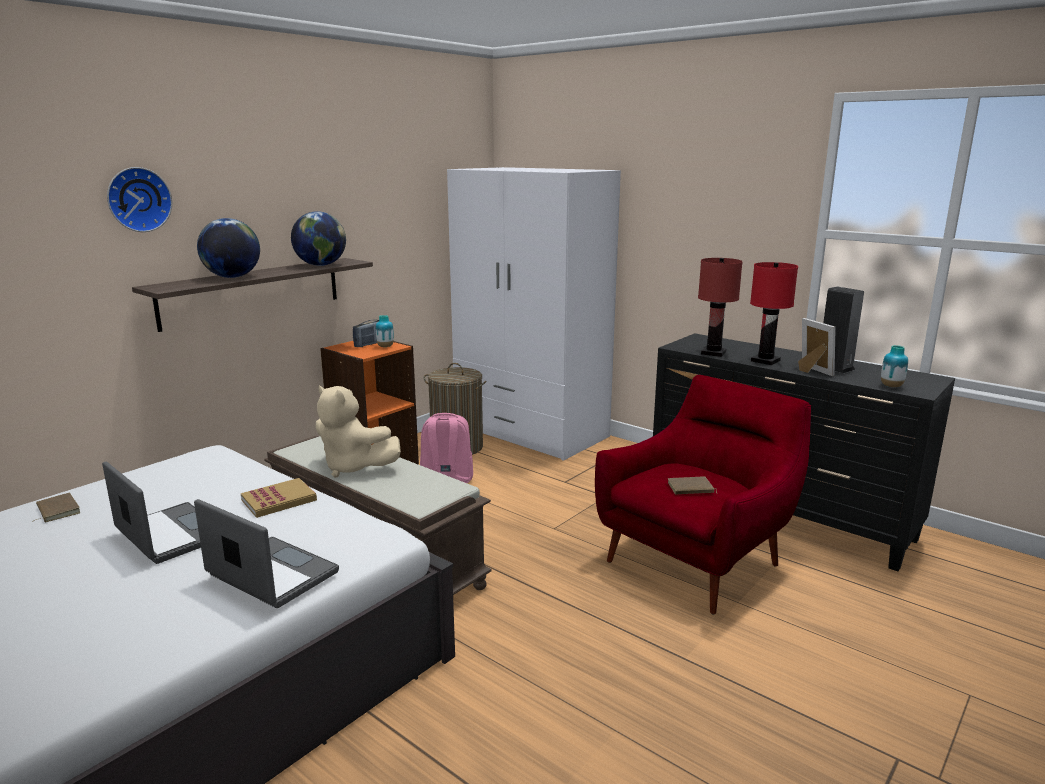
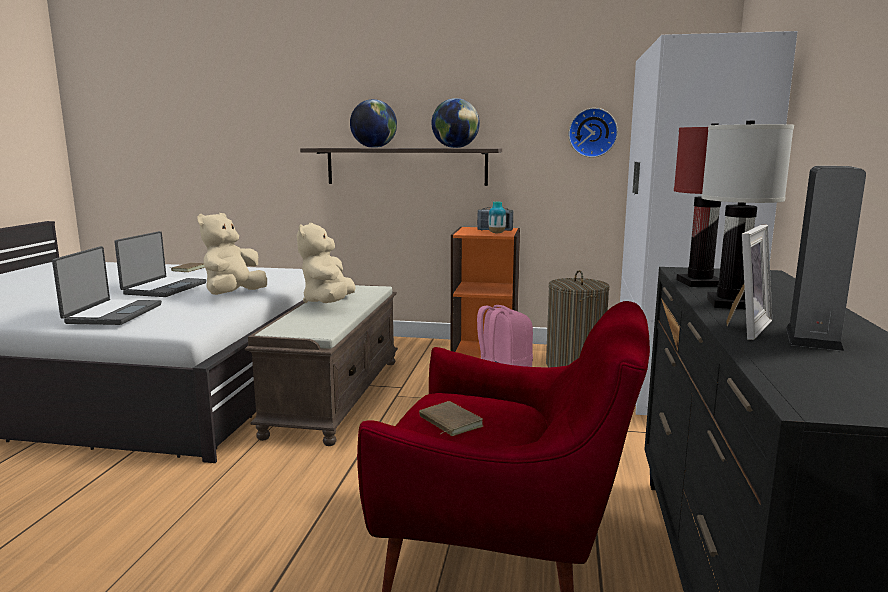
camera: 60 degrees right, 5 degrees down
(138, 199) = (326, 84): wall clock -> wall clock (592, 132)
(279, 500) = (233, 295): book -> beige plush toy
(765, 361) = (730, 304): red table lamp -> white table lamp
(891, 386) = (793, 380): vase -> none

